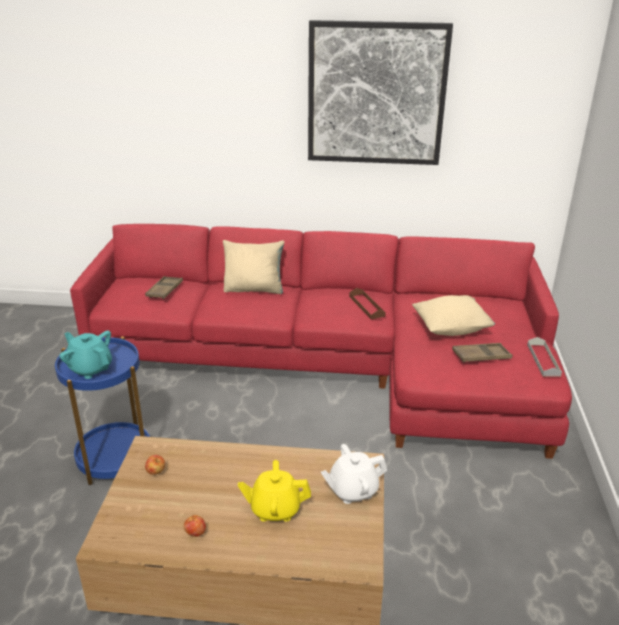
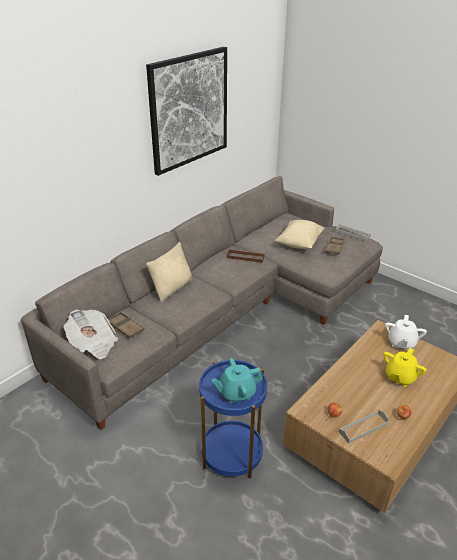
camera: 55 degrees left, 5 degrees up
(127, 286) = (93, 344): none -> newspaper
(149, 503) = (363, 428): none -> grey tray
(336, 365) = (227, 309): red sofa -> grey sofa

